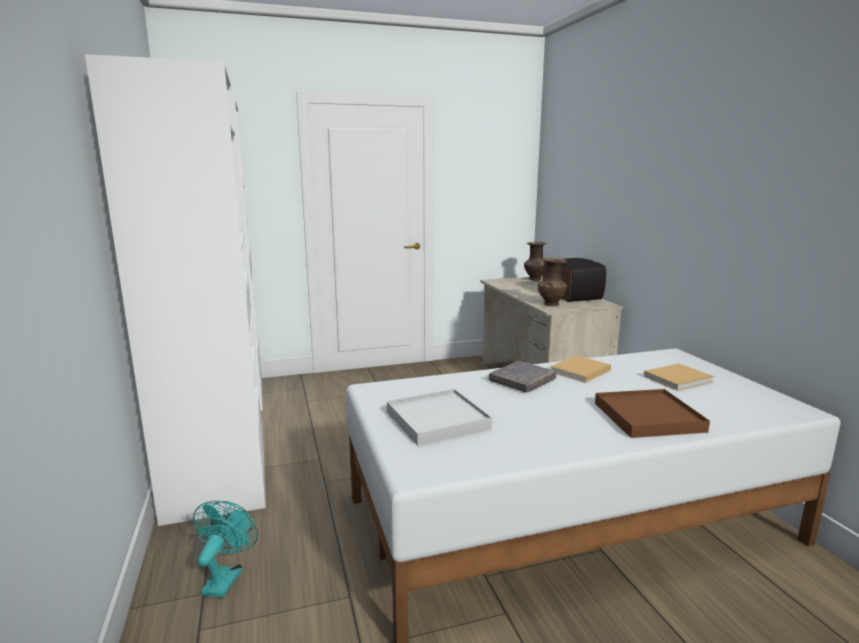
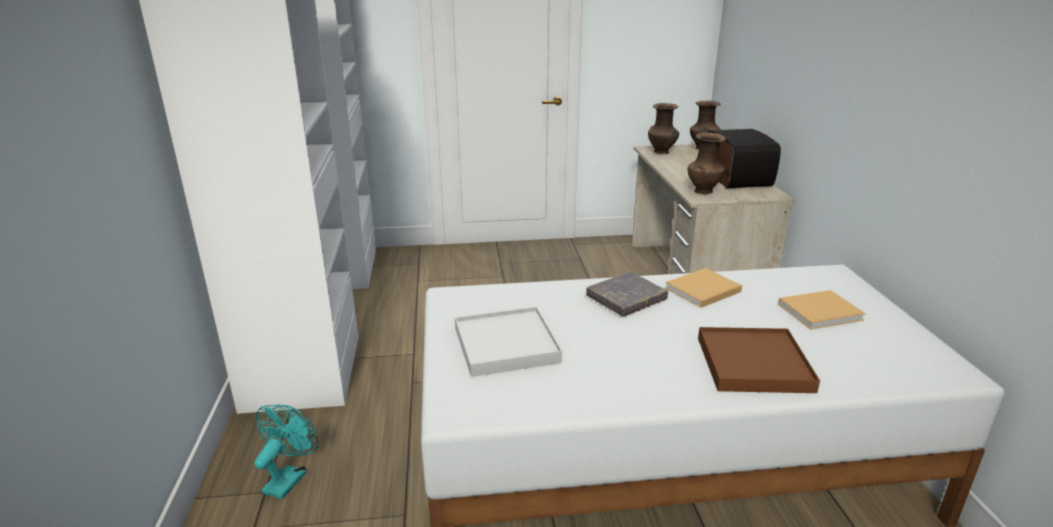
camera: 10 degrees right, 10 degrees up
(505, 282) = (662, 152): none -> brown vase

